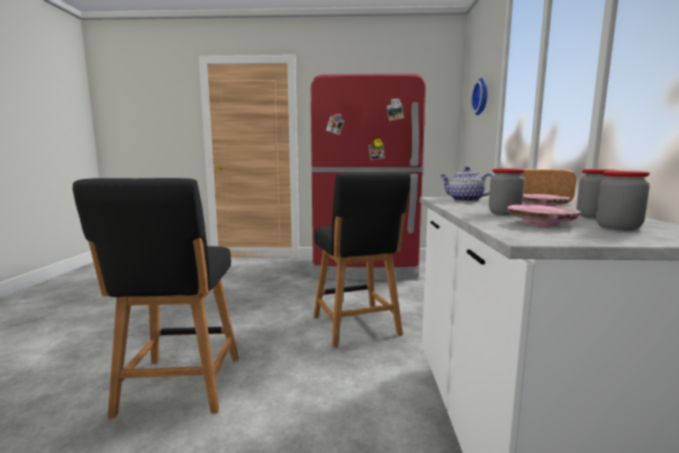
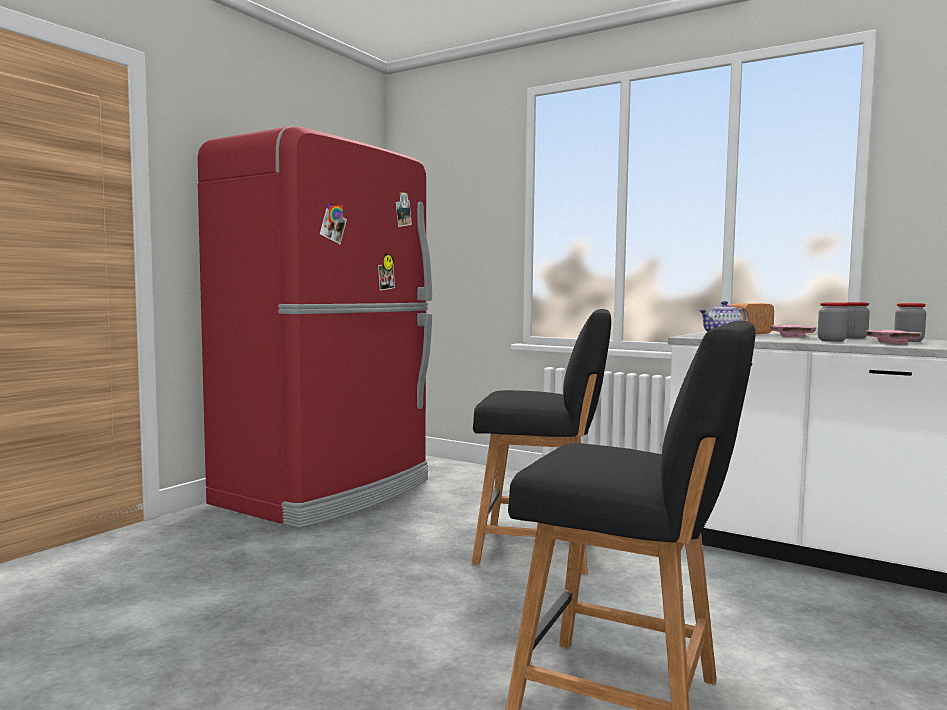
camera: 60 degrees left, 5 degrees down
(482, 96) = (466, 205): wall clock -> none

